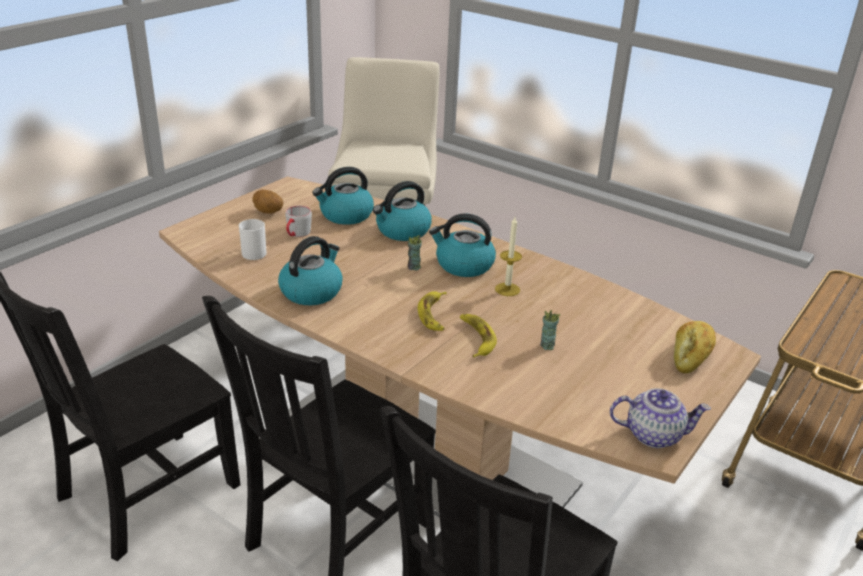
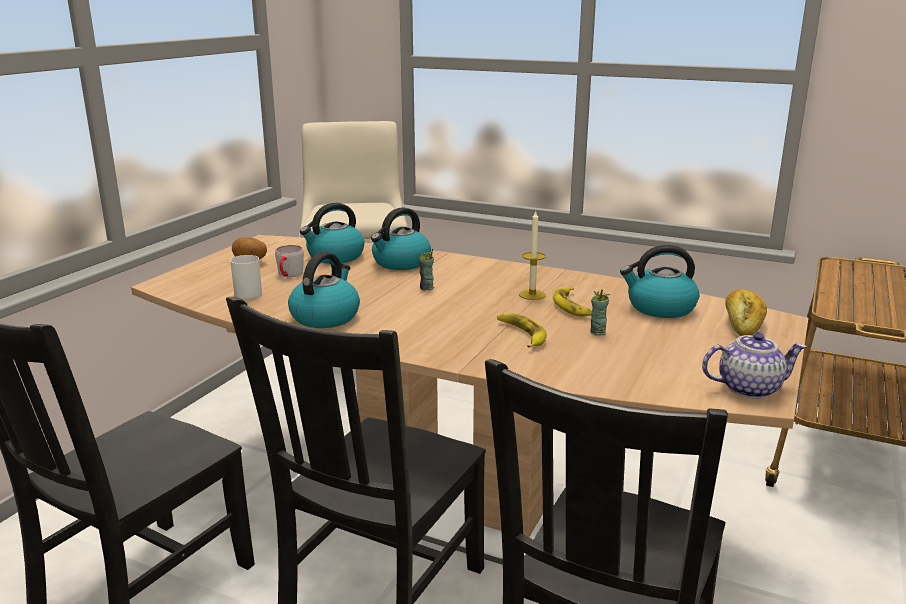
camera: 10 degrees left, 10 degrees down
(434, 315) = (467, 321): banana -> banana (572, 306)
(463, 265) = (477, 282): kettle -> kettle (660, 308)

